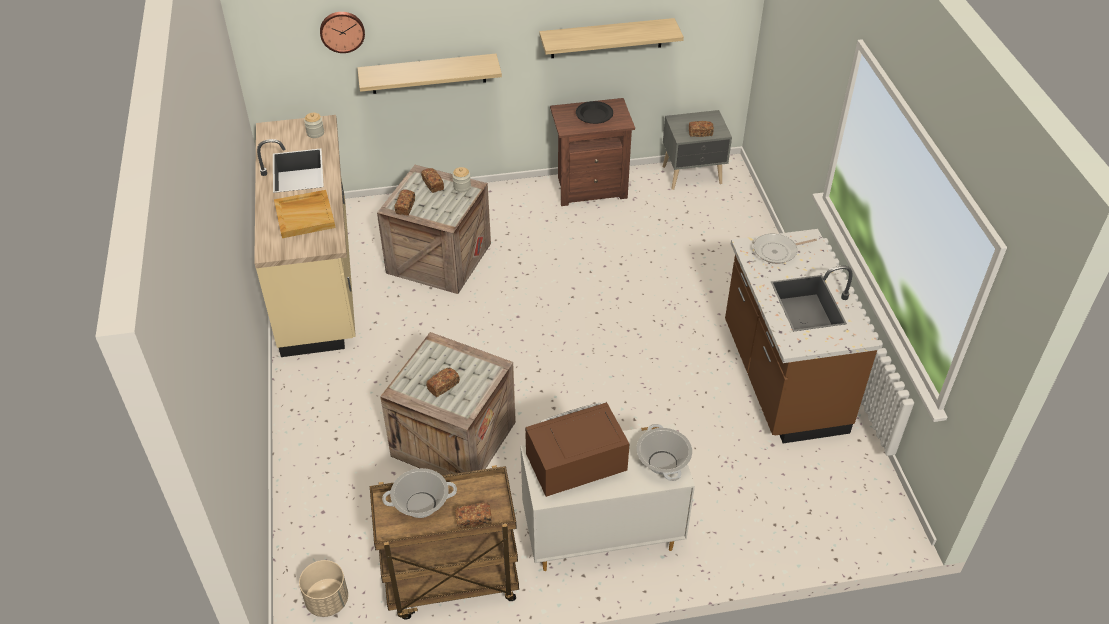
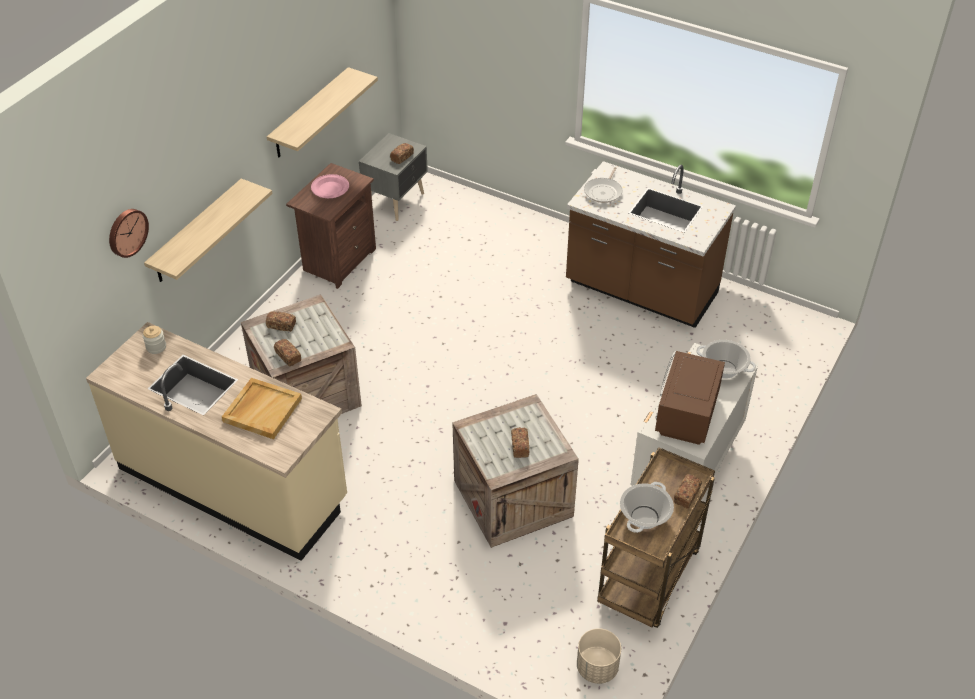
camera: 50 degrees left, 0 degrees up
(462, 187) = (306, 311): jar -> none
(594, 114) = (330, 188): black plate -> pink plate

